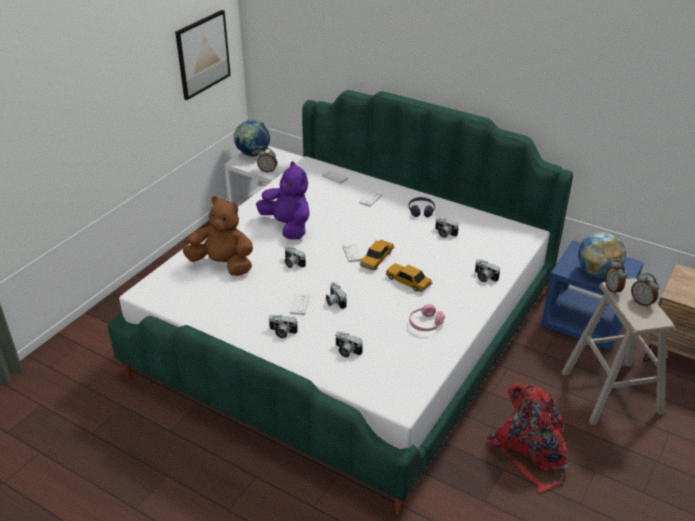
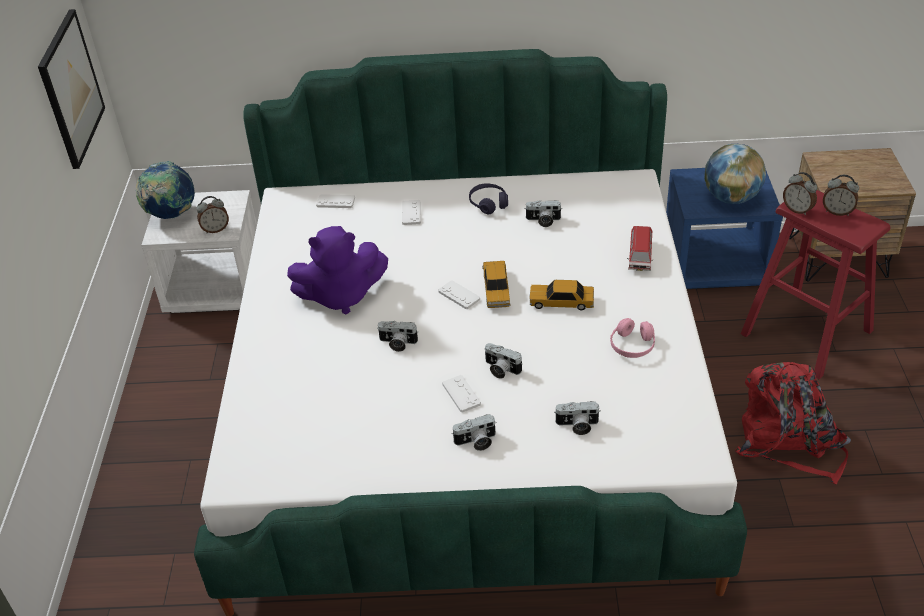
camera: 30 degrees left, 5 degrees up
(223, 264) = (306, 388): brown plush toy -> none
(288, 226) = (341, 296): purple plush toy -> purple plush toy turned 150 degrees clockwise
(484, 277) = (640, 256): camera -> toy car
(611, 392) = (807, 332): beige stool -> red stool

